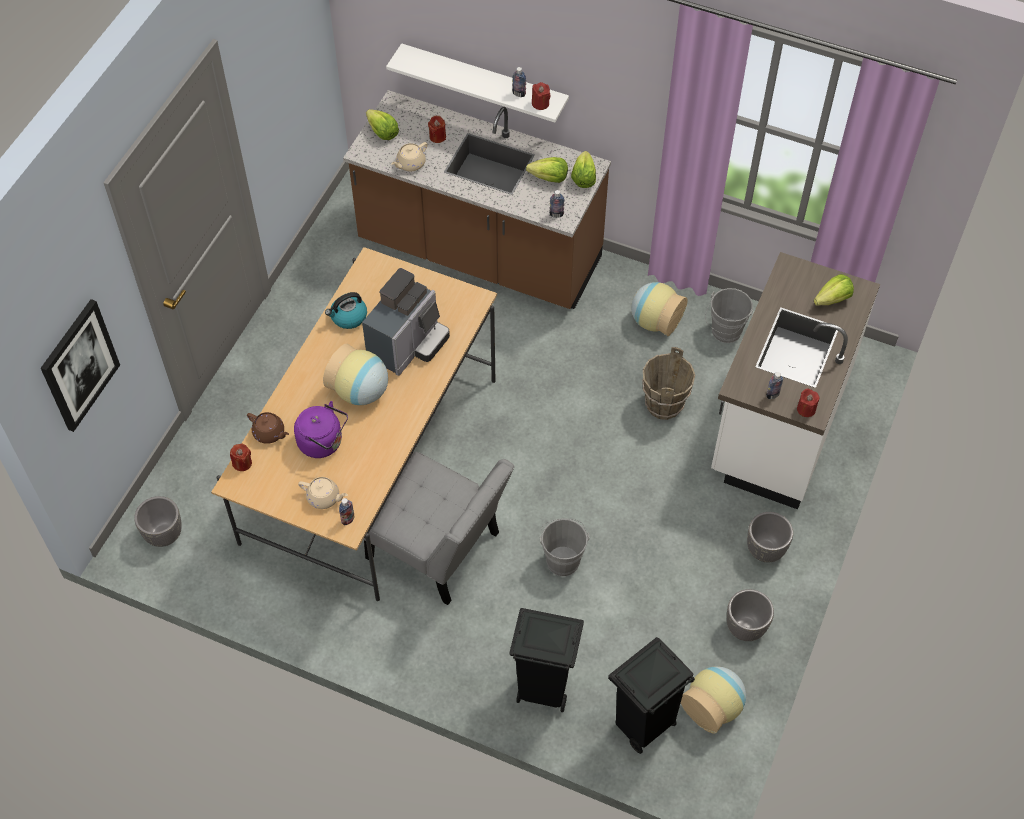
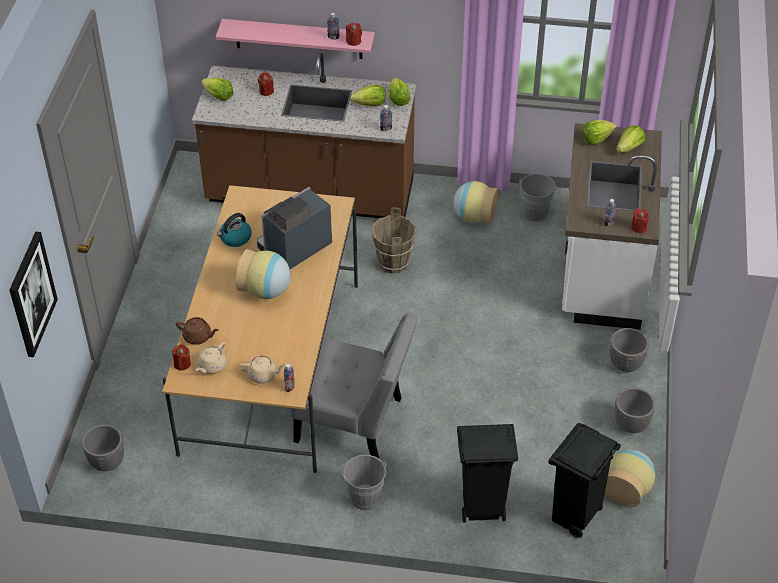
camera: 15 degrees left, 10 degrees down
(323, 443) = (247, 334): purple kettle -> none
(408, 344) = (294, 248): coffee machine -> coffee machine turned 150 degrees counterclockwise
(410, 164) = (250, 114): beige teapot -> beige teapot (212, 366)
(484, 83) = (298, 39): white shelf -> pink shelf
(562, 558) = (462, 406): grey bucket -> grey bucket (364, 495)
(663, 405) = (503, 276): brown bucket -> brown bucket (393, 263)
(797, 279) = (596, 139): none -> lettuce

